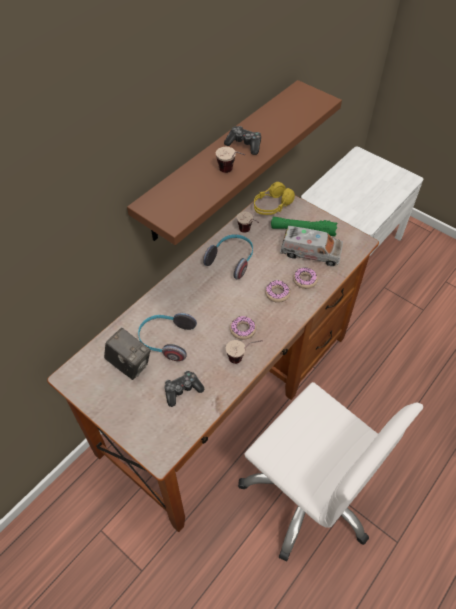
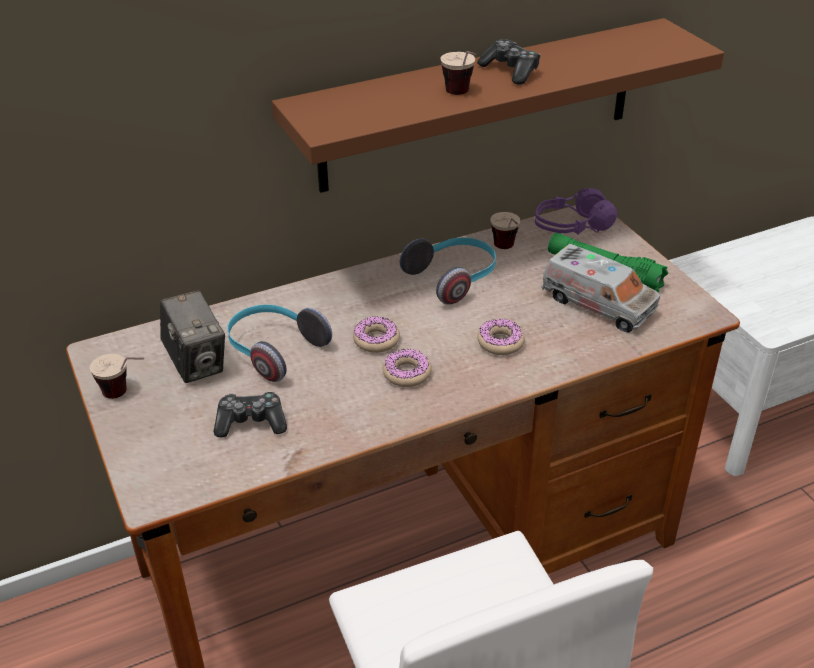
camera: 25 degrees right, 15 degrees down
(243, 358) = (380, 411): cup -> cup (126, 395)
(272, 206) = (572, 227): yellow headphones -> purple headphones
(305, 280) = (562, 338): donut -> donut (376, 340)

